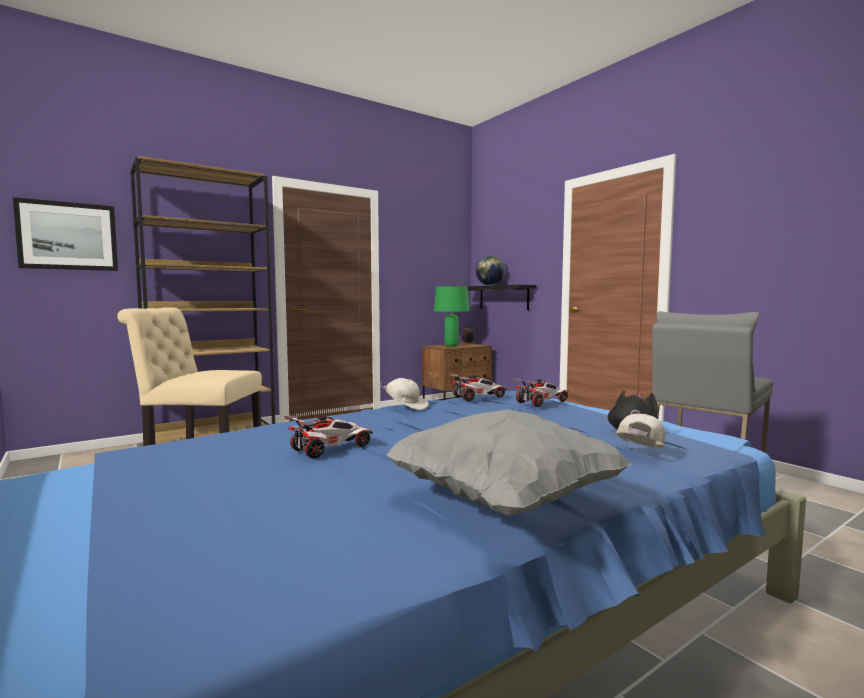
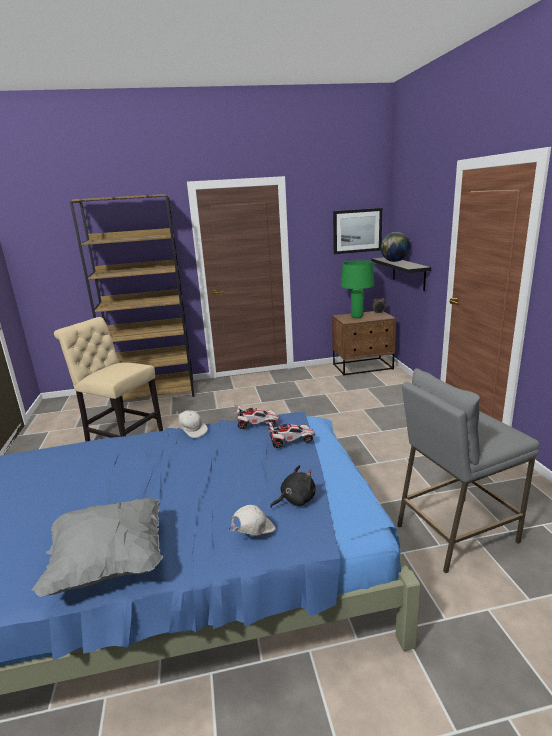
camera: 25 degrees right, 15 degrees up
(68, 236) = (49, 254): picture -> picture (357, 231)
(331, 448) = (92, 480): toy car -> none

